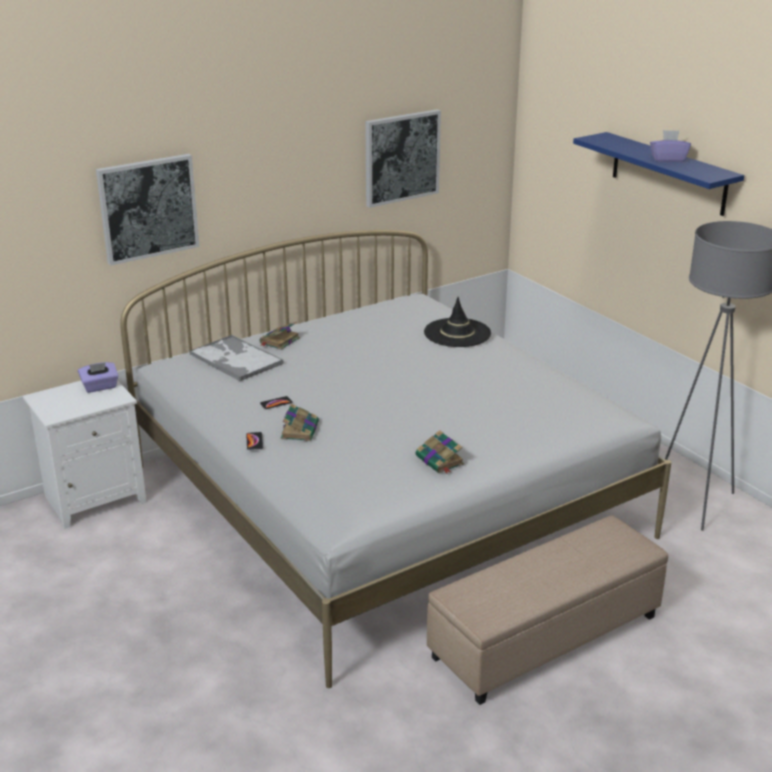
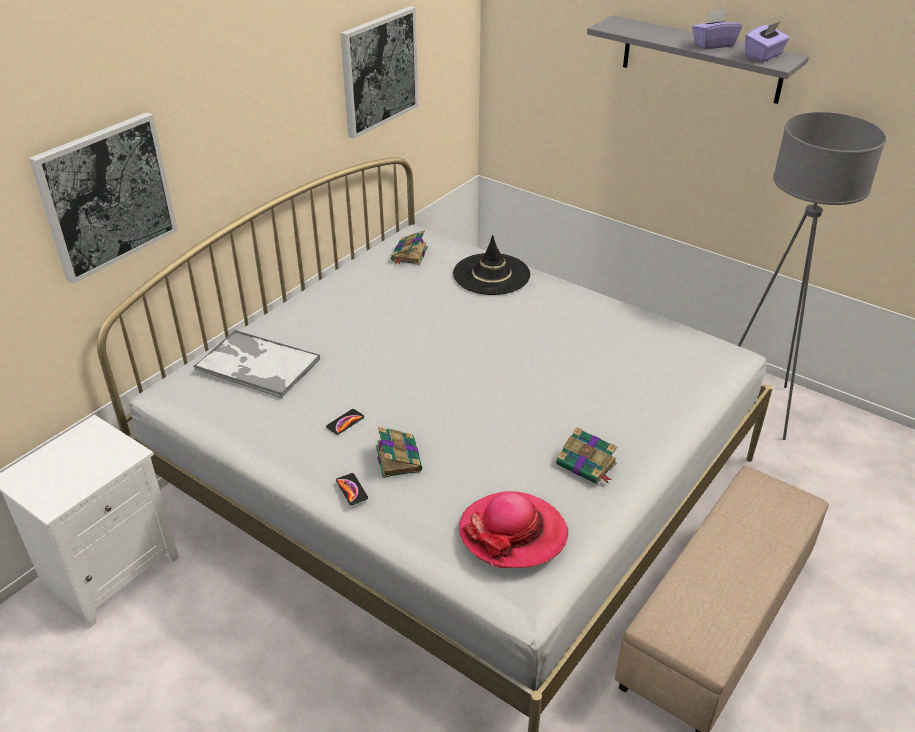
camera: 20 degrees left, 10 degrees up
(100, 387) = (92, 441): purple tissue box -> purple tissue box (764, 56)
(279, 341) = (295, 326): book -> book (409, 254)
(352, 487) = (513, 533): none -> hat
(668, 173) = (701, 59): blue shelf -> grey shelf

